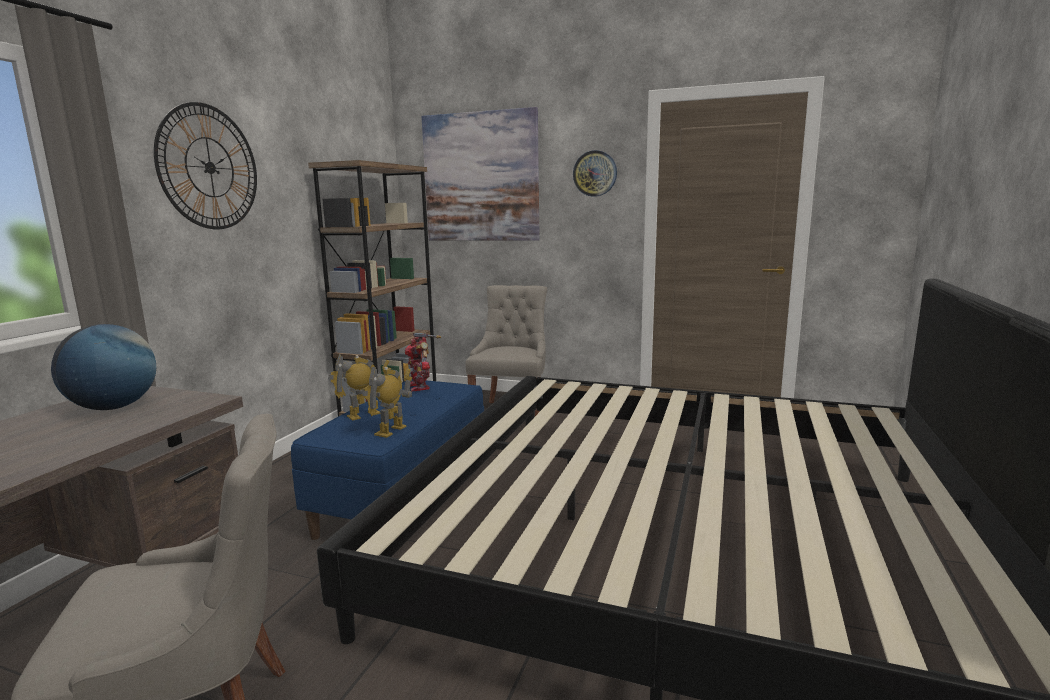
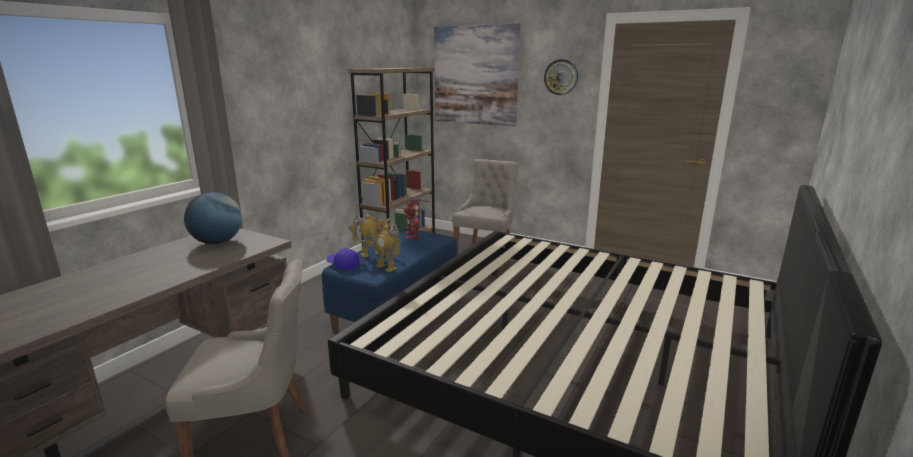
camera: 10 degrees right, 5 degrees up
(209, 167) = (280, 79): wall clock -> none
(323, 433) = (343, 265): none -> blue cap
(391, 431) = (386, 267): toy robot -> toy robot turned 90 degrees counterclockwise

